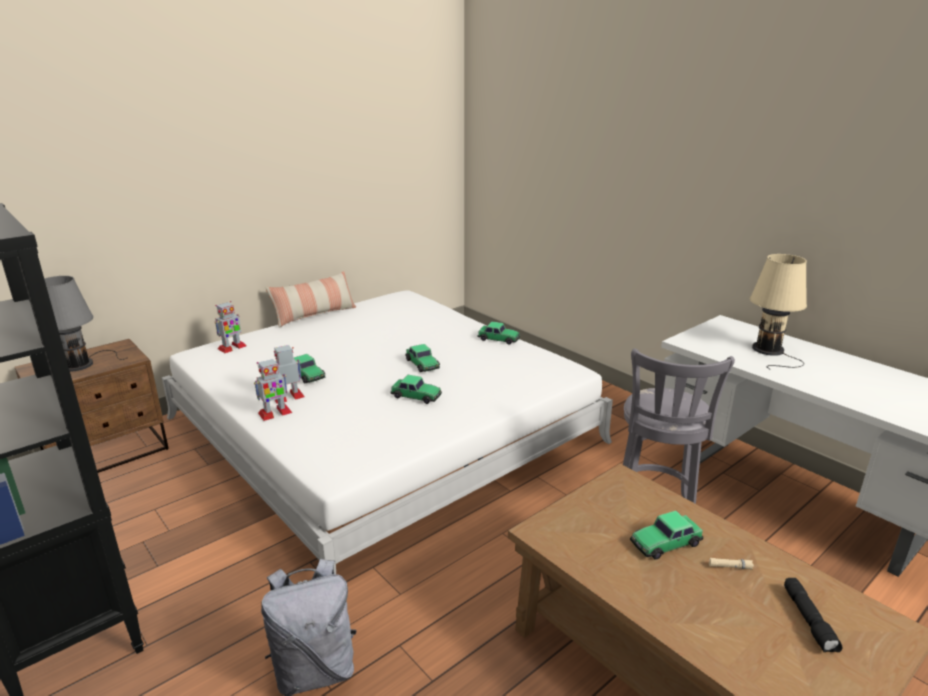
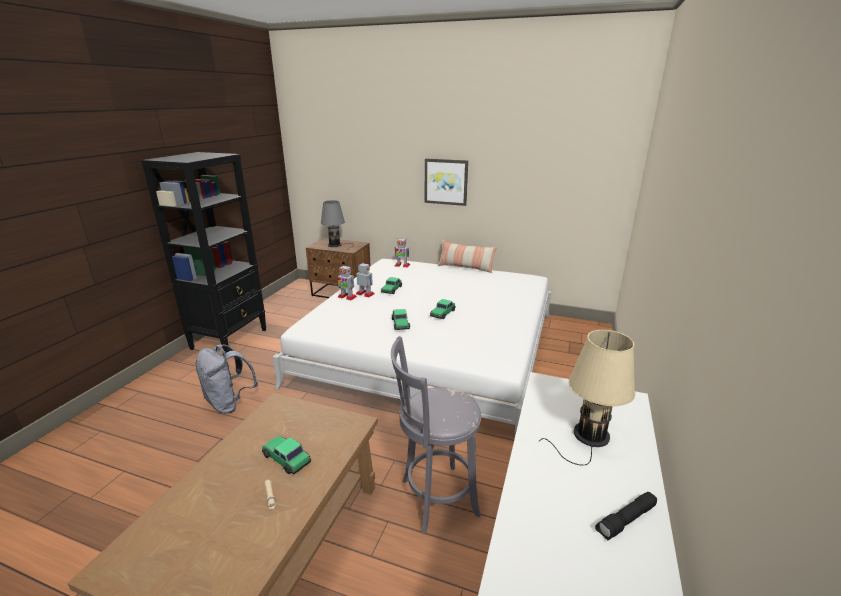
camera: 60 degrees right, 0 degrees up
(249, 195) = (446, 182): none -> picture
(499, 339) = (516, 326): toy car -> none
(809, 621) = (217, 551): black flashlight -> black flashlight (626, 521)

